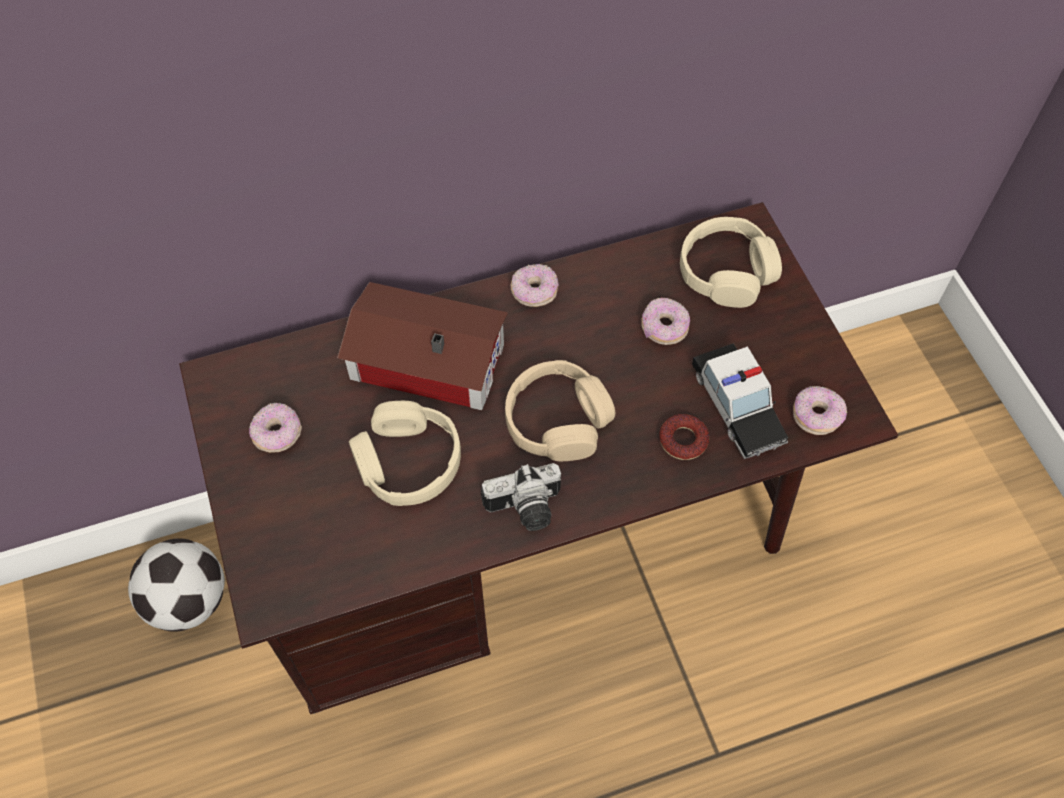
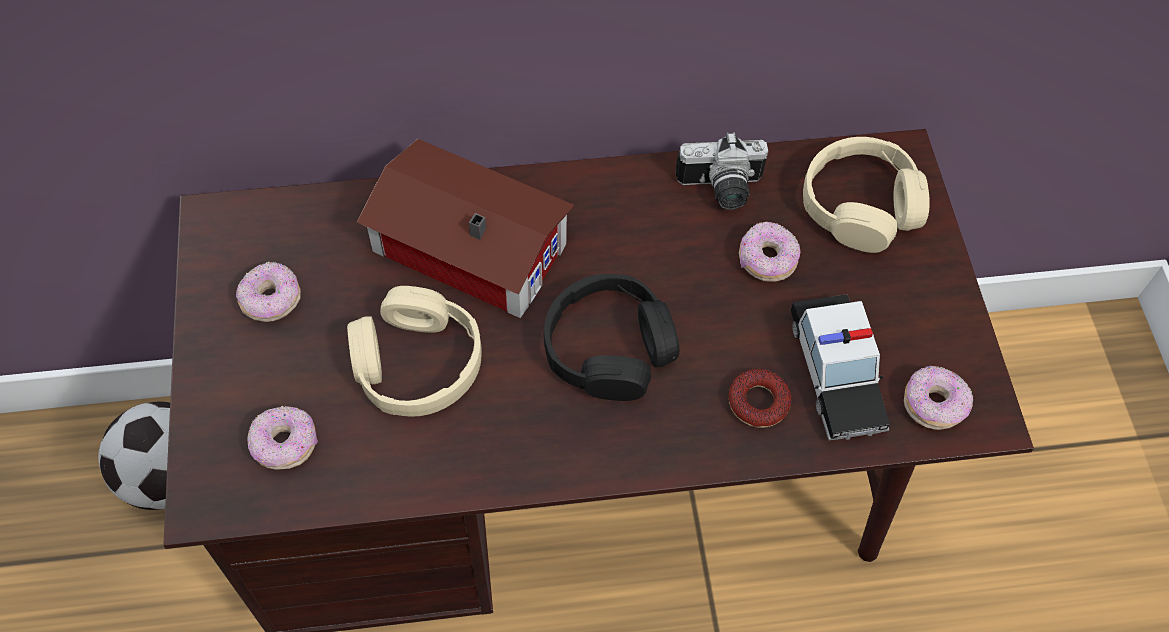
camera: 10 degrees right, 0 degrees up
(526, 510) = (543, 450): camera -> camera (721, 190)
(534, 292) = (618, 188): donut -> donut (285, 444)
(557, 420) = (609, 348): beige headphones -> black headphones

